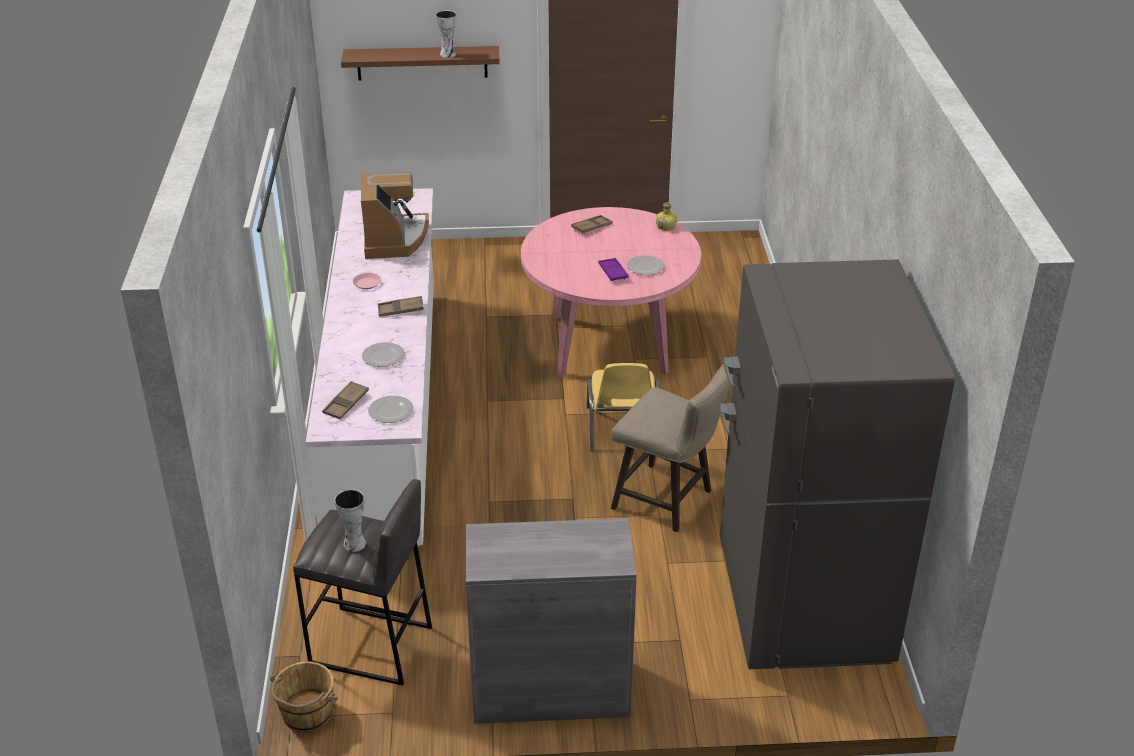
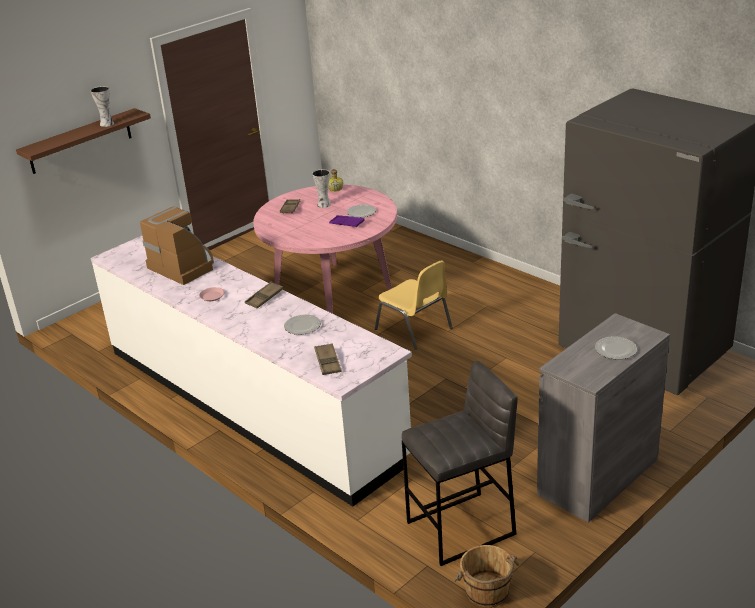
camera: 40 degrees left, 5 degrees down
(353, 543) = (460, 434): vase -> vase (323, 205)
(390, 411) = (365, 349): plate -> plate (615, 349)
(669, 501) = (500, 348): beige stool -> none

